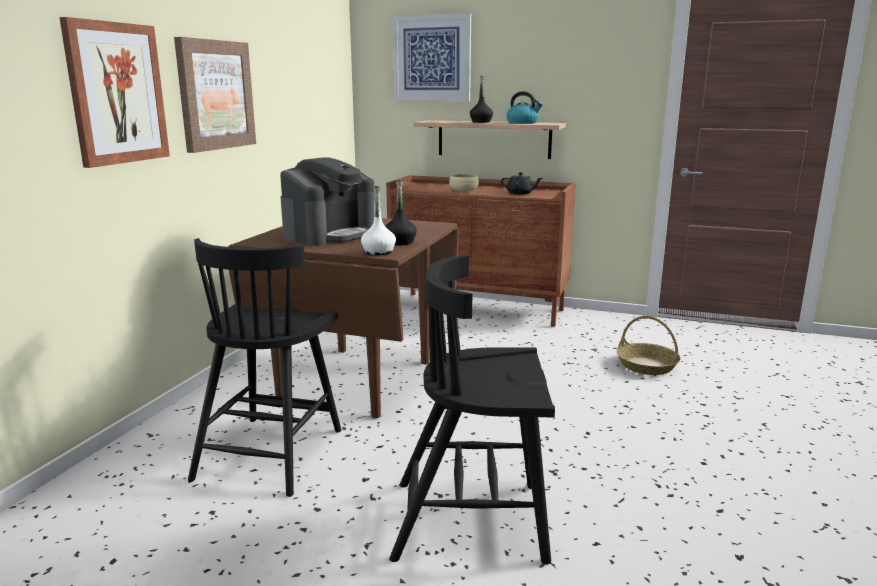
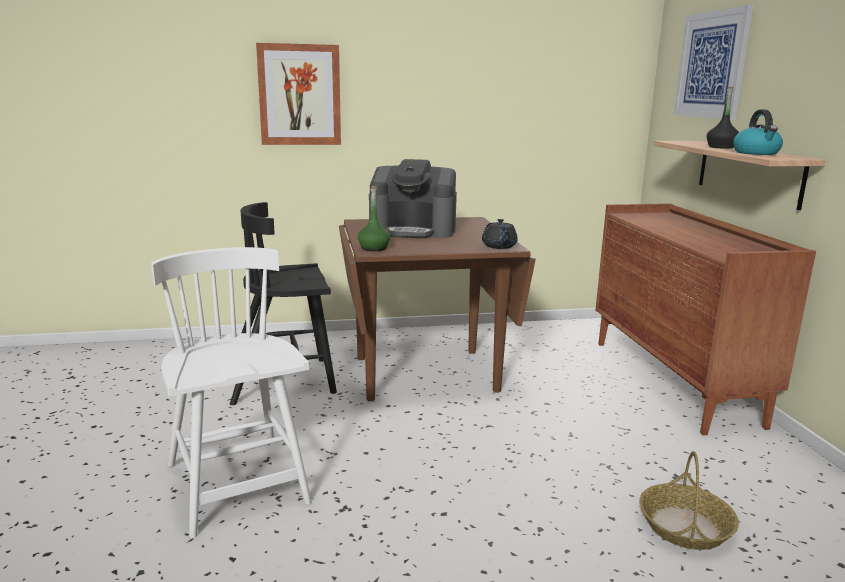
camera: 60 degrees right, 0 degrees up
(215, 95) = (409, 99): picture -> none
(378, 252) = (374, 248): white bottle -> green bottle
(400, 242) = (417, 248): black bottle -> none
(463, 190) = (673, 229): beige bowl -> none
(473, 520) = (237, 484): black chair -> white chair
(520, 193) = (716, 246): black teapot -> black teapot (499, 246)

